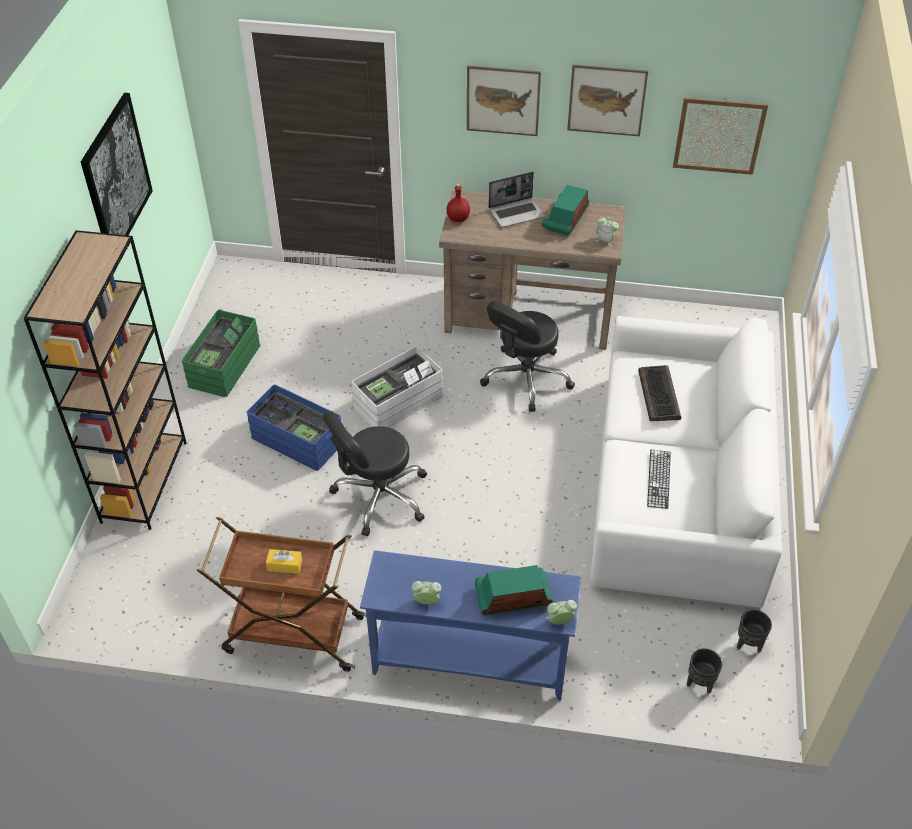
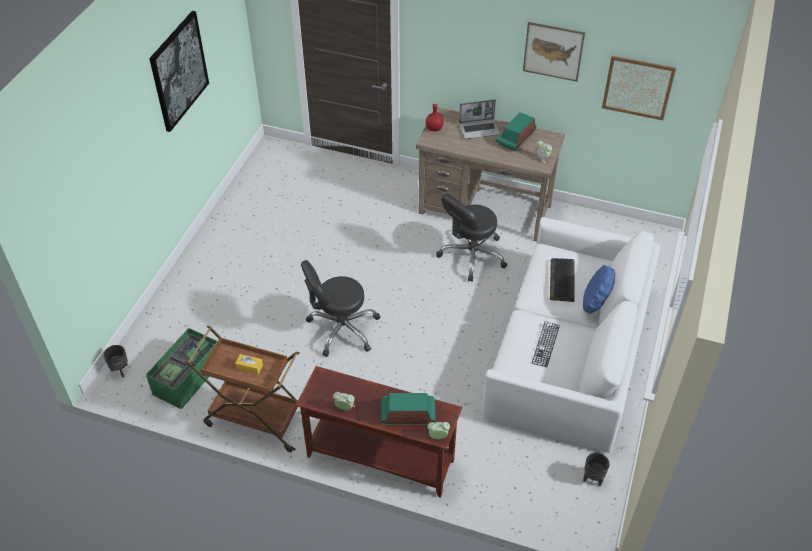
camera: 10 degrees right, 0 degrees up
(144, 481) = (175, 294): beige bookcase -> none
(223, 364) = (250, 217): green storage box -> green storage box (187, 376)
(296, 440) = (291, 279): blue storage box -> none
(398, 400) = (371, 260): white storage box -> none
(469, 660) = (380, 458): blue console table -> brown console table
(503, 100) = (475, 43): picture -> none
(699, 683) = (547, 502): black planter -> black planter (120, 370)
(707, 418) = (595, 304): none -> blue pillow

